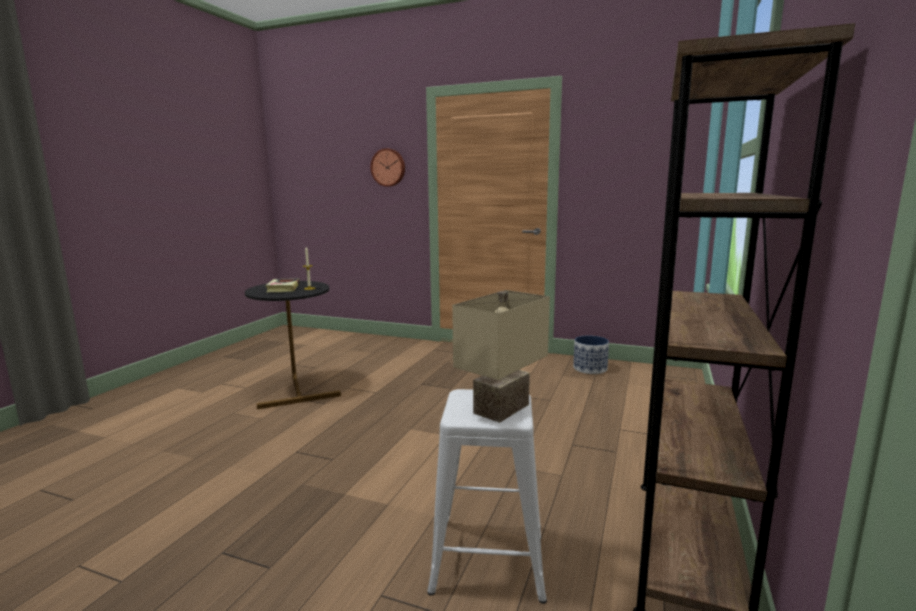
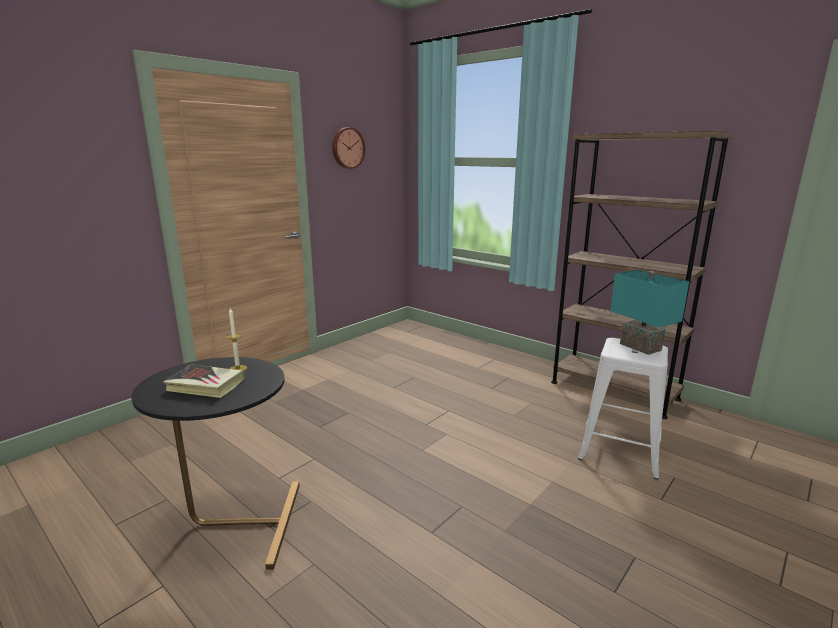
camera: 70 degrees left, 5 degrees up
(388, 167) = (80, 168): wall clock -> wall clock (347, 148)
(499, 408) = (638, 347): beige table lamp -> turquoise table lamp
(590, 369) = (369, 348): planter -> none

